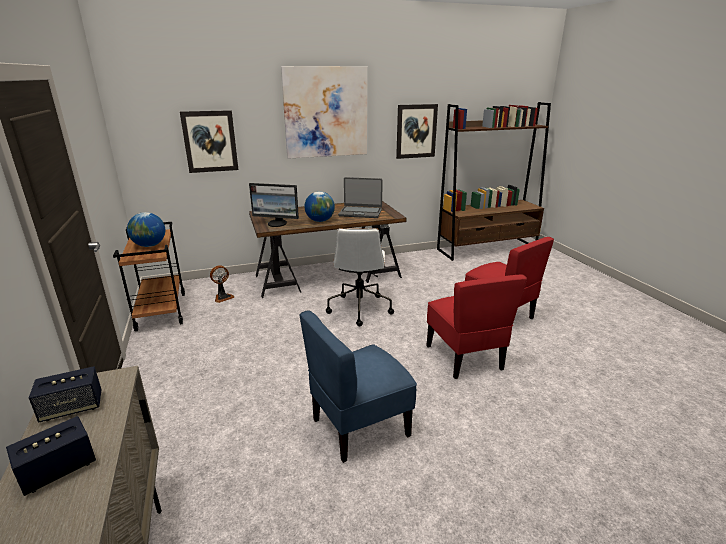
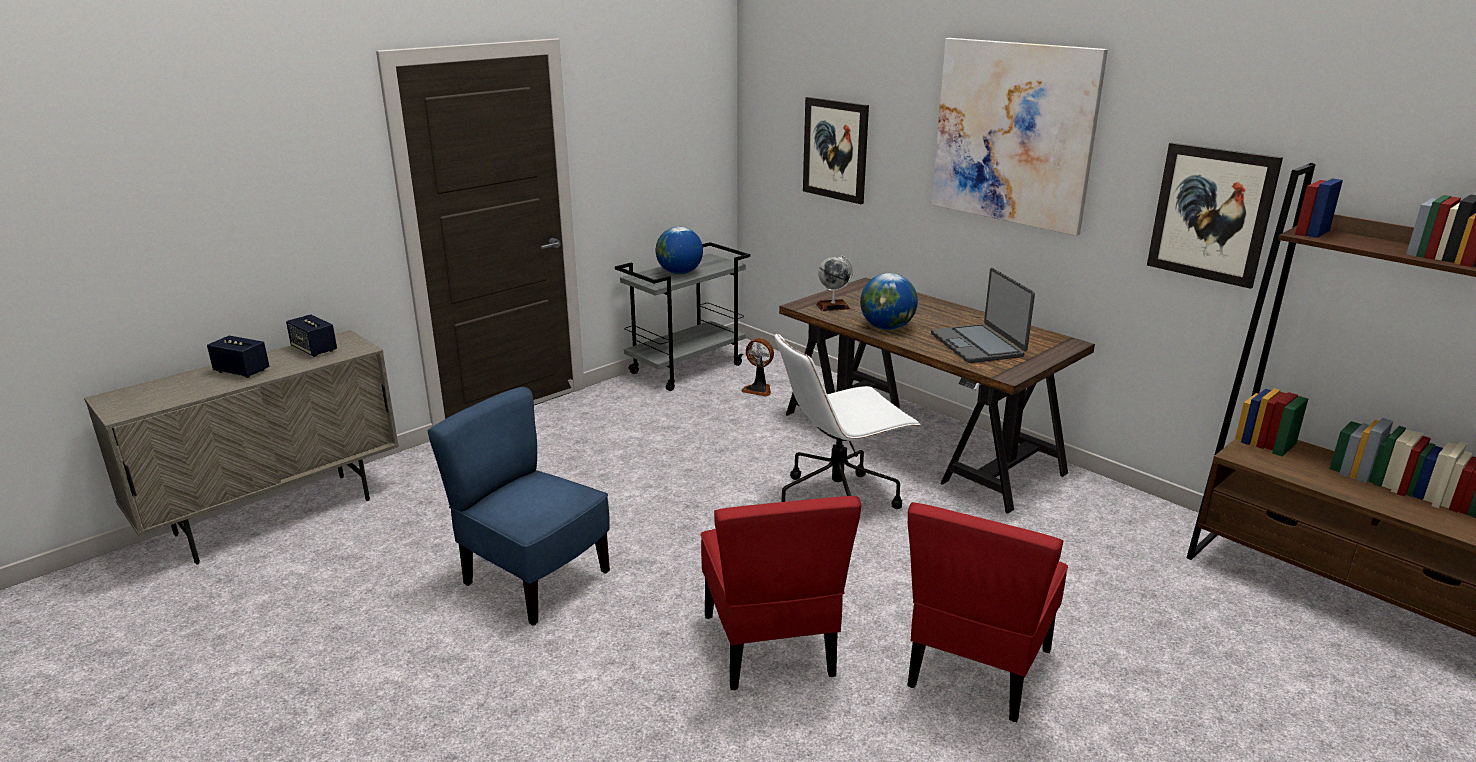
camera: 65 degrees right, 0 degrees up
(161, 311) = (686, 368): brown cart -> grey cart
(277, 224) = (833, 306): monitor -> globe
(465, 357) = (771, 645): red chair -> red chair turned 60 degrees counterclockwise

